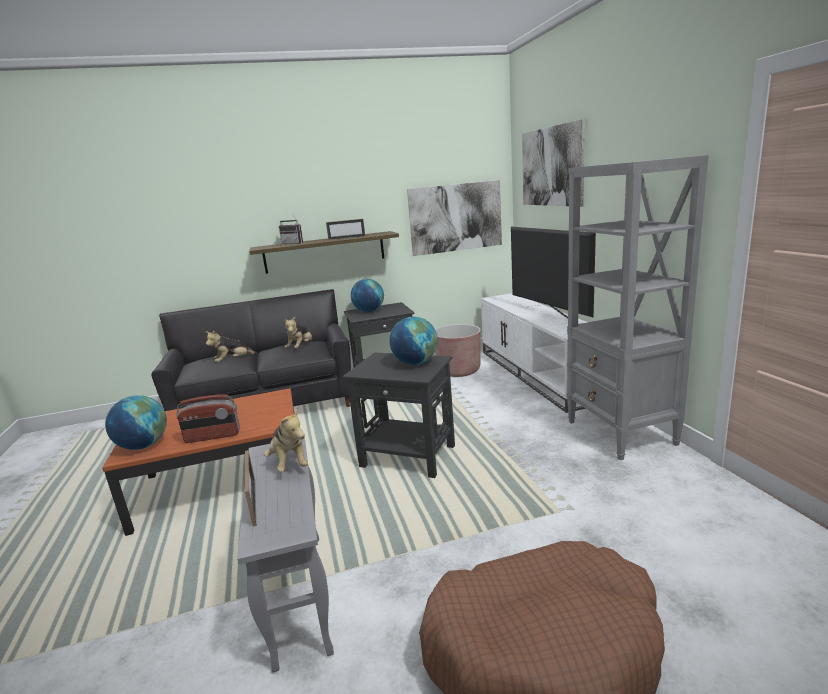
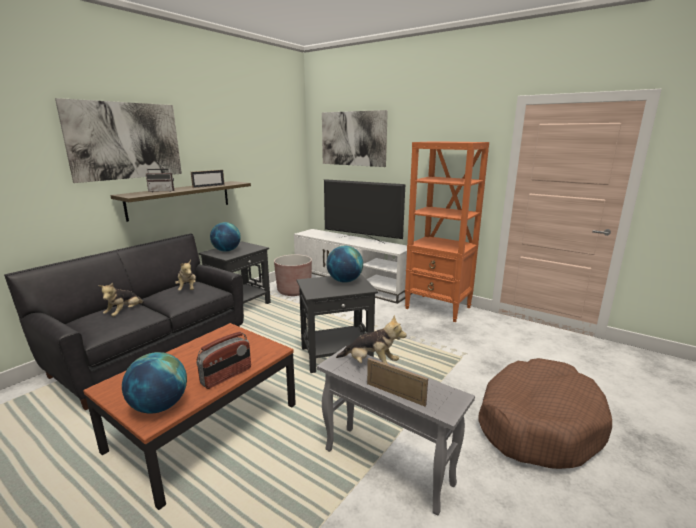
camera: 40 degrees left, 0 degrees up
(455, 217) = (275, 171): picture -> picture (126, 141)
(621, 433) = (438, 308): grey bookcase -> orange bookcase

